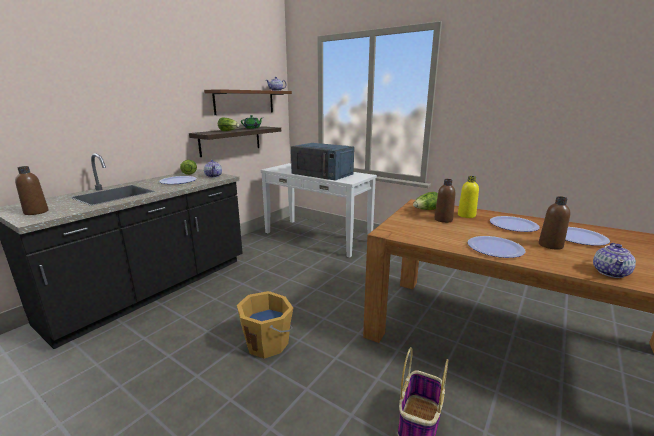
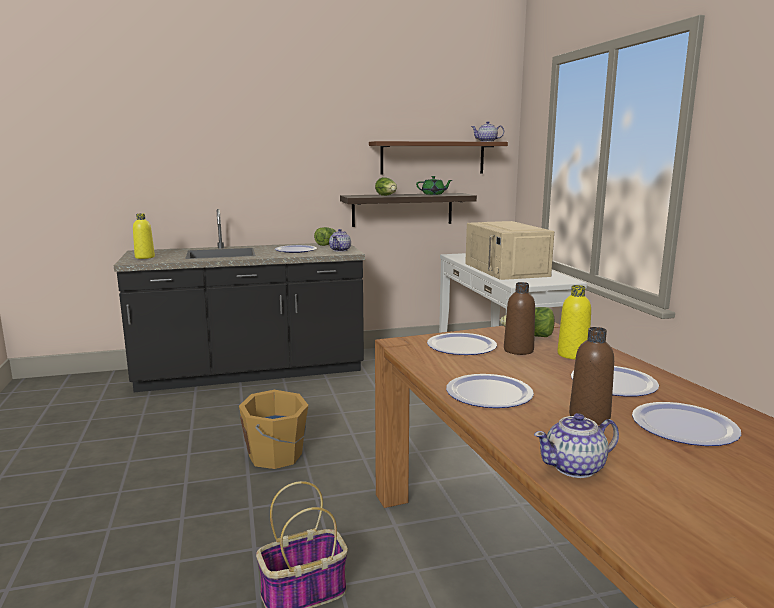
camera: 40 degrees right, 5 degrees down
(36, 212) = (145, 257): brown bottle -> yellow bottle
(323, 174) = (506, 270): blue microwave -> beige microwave
(416, 225) = (461, 346): none -> plate

